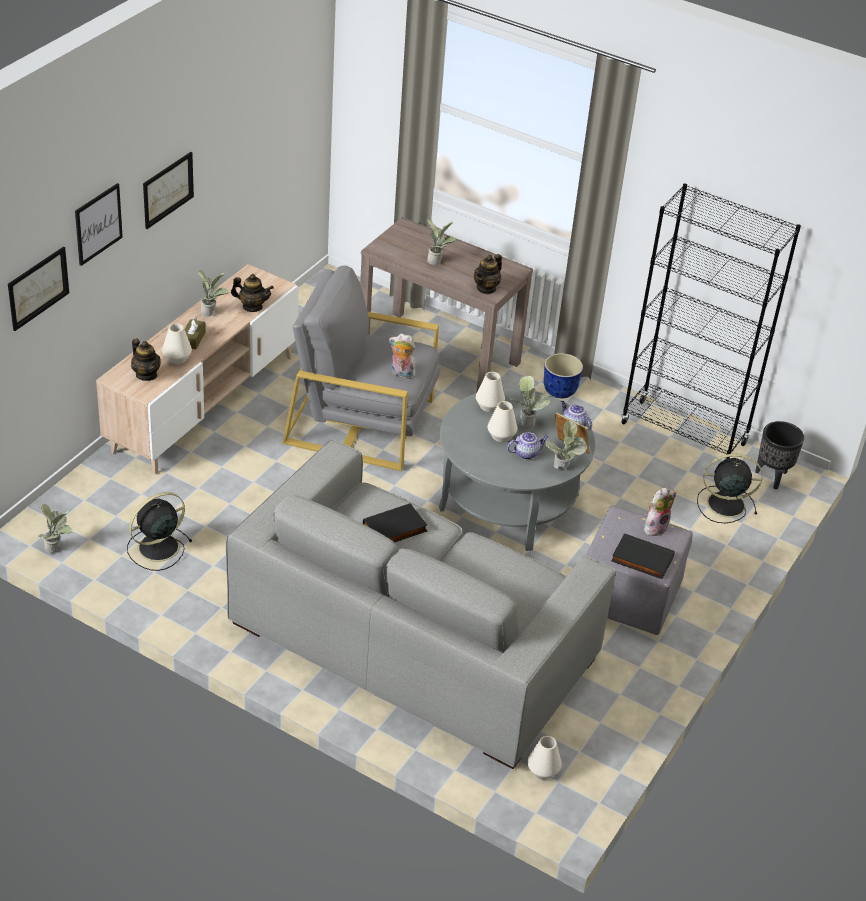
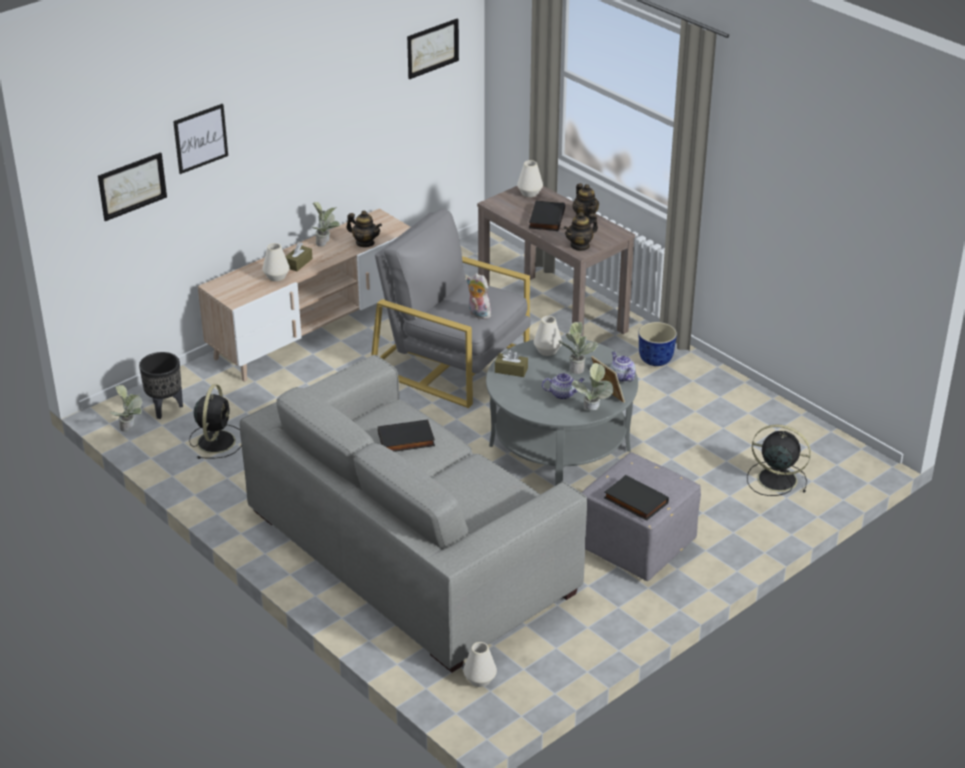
camera: 20 degrees right, 5 degrees down
(146, 375) = (243, 286): teapot -> teapot (585, 217)
(157, 548) = (216, 440): black fan -> black fan turned 120 degrees clockwise
(168, 189) = (282, 120): picture -> picture (432, 48)
(438, 260) = (545, 218): potted plant -> black book
(463, 433) = (511, 370): none -> brown tissue box
(501, 436) = (546, 377): white vase -> white vase (530, 193)
(655, 527) = (663, 475): plush toy -> none
(684, 434) = (764, 412): black bookcase -> none
(772, 477) = (837, 462): black planter -> black planter (165, 408)

